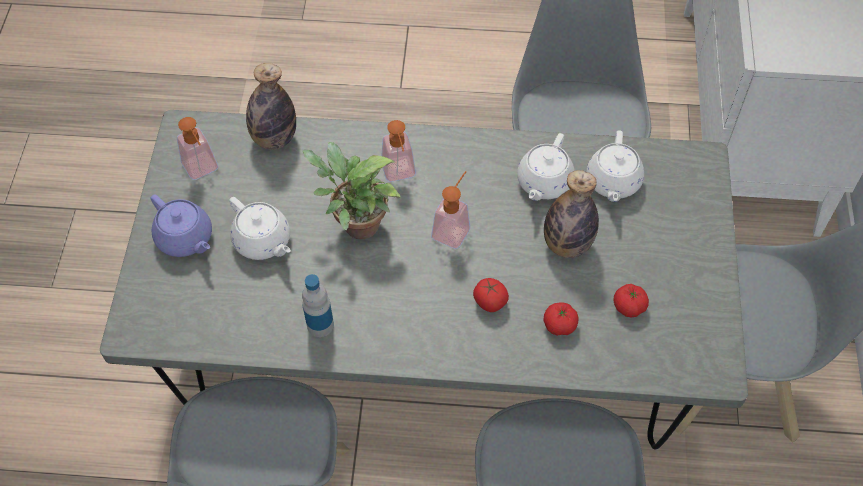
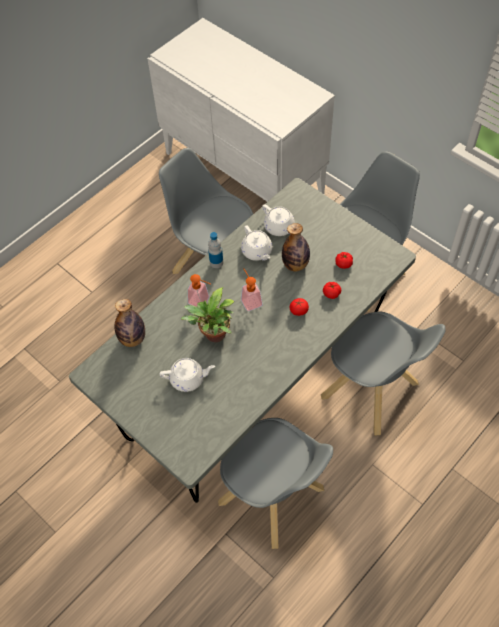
camera: 50 degrees left, 0 degrees up
(185, 238) = (156, 411): purple teapot -> none
(203, 170) = (122, 380): soap dispenser -> none
(320, 325) = (254, 383): bottle -> bottle (216, 262)

